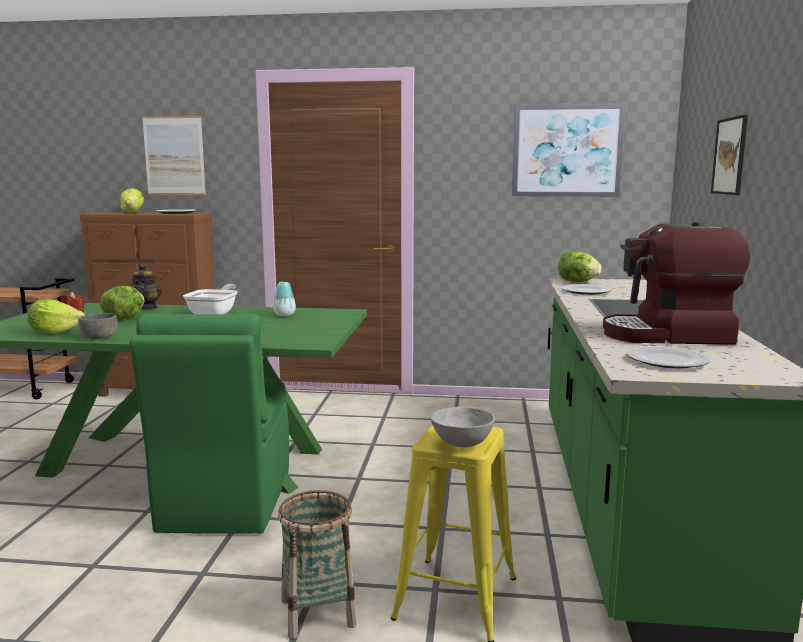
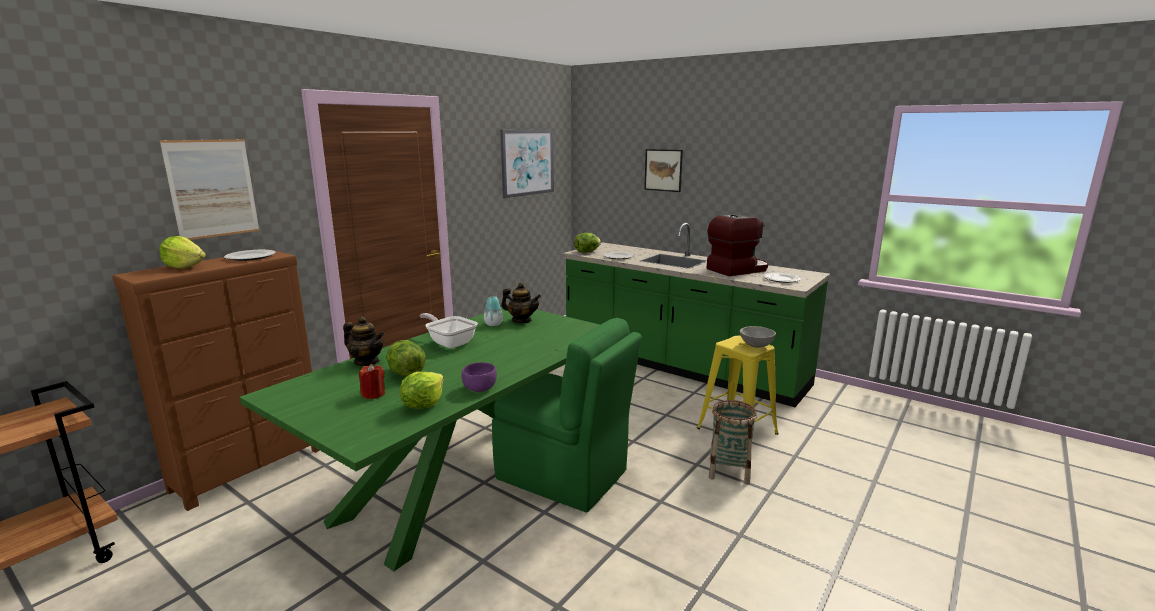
camera: 60 degrees left, 5 degrees up
(99, 337) = (479, 388): grey bowl -> purple bowl
(309, 319) = (521, 321): none -> teapot
(668, 335) = (737, 269): coffee machine -> coffee machine turned 150 degrees counterclockwise

